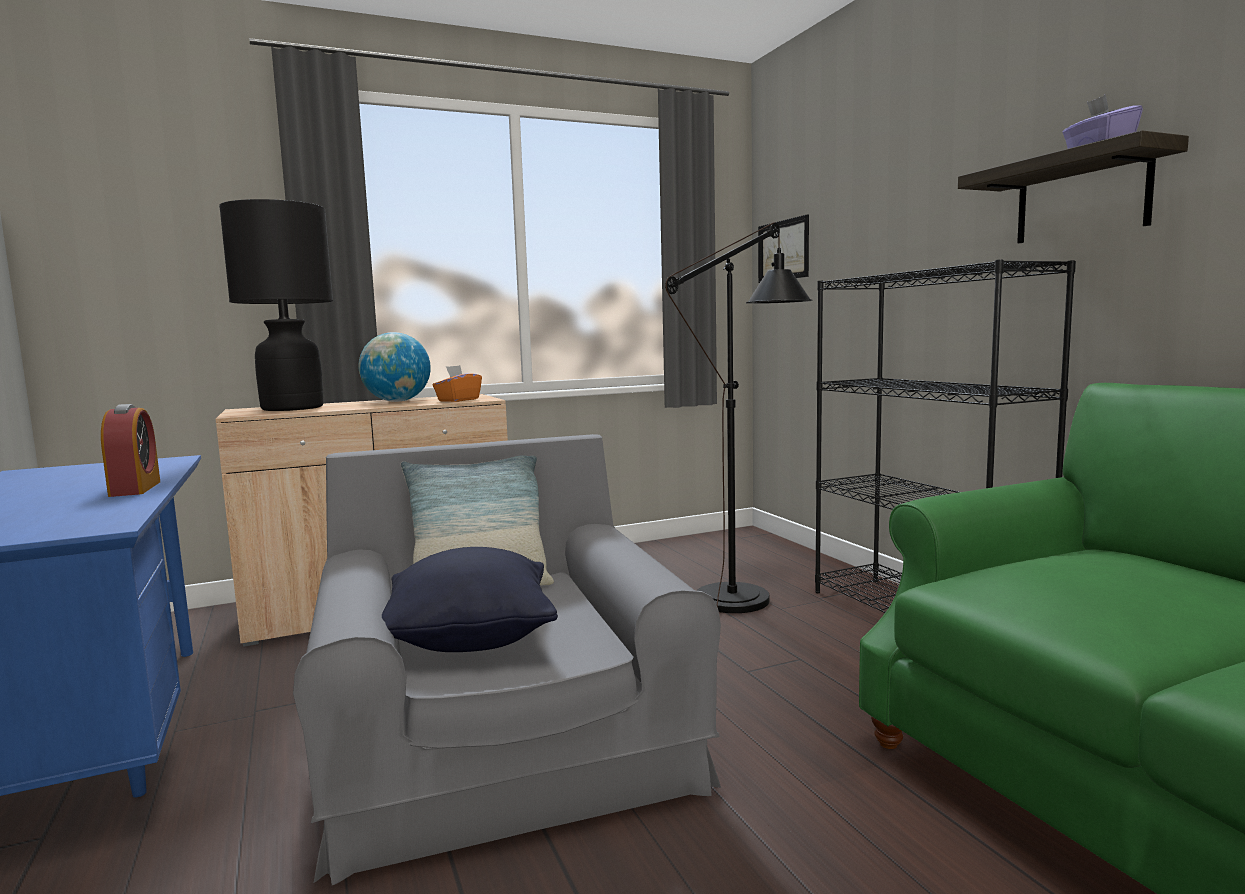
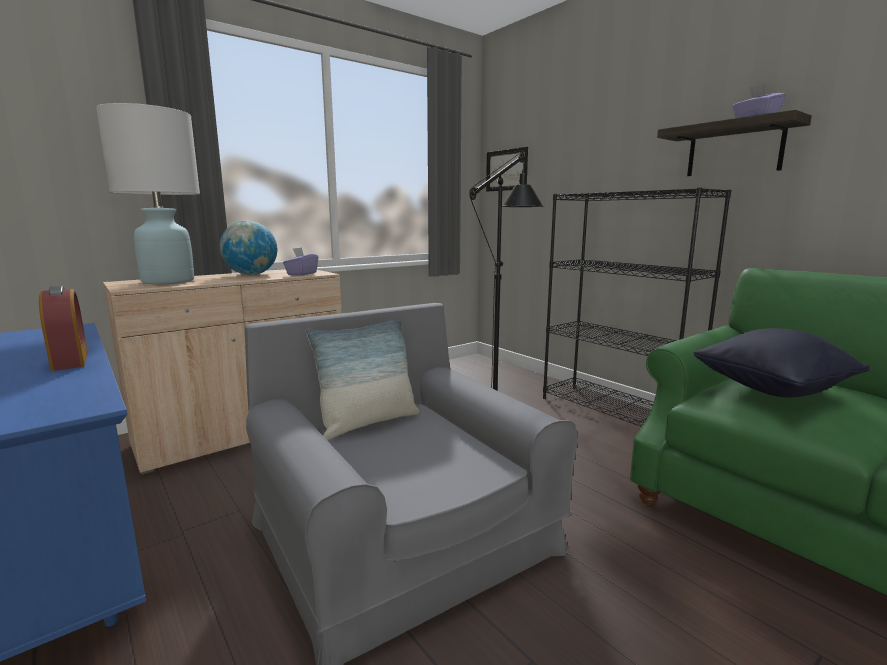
camera: 15 degrees left, 5 degrees up
(293, 408) = (168, 281): black table lamp -> white table lamp
(458, 400) = (301, 274): orange tissue box -> purple tissue box
(471, 639) = (391, 466): black pillow -> black pillow (772, 390)

